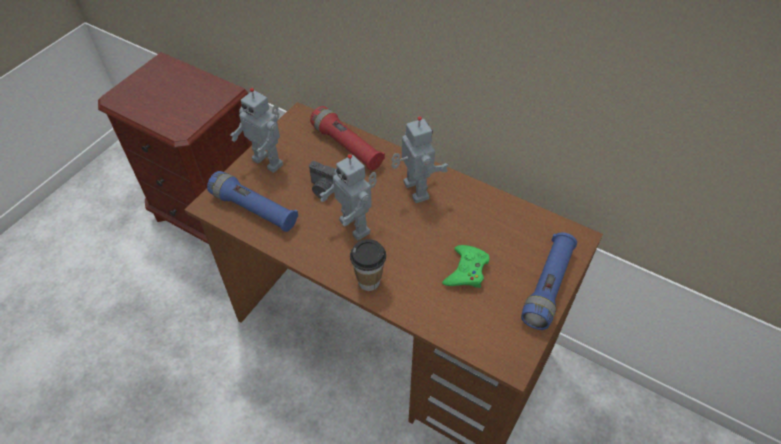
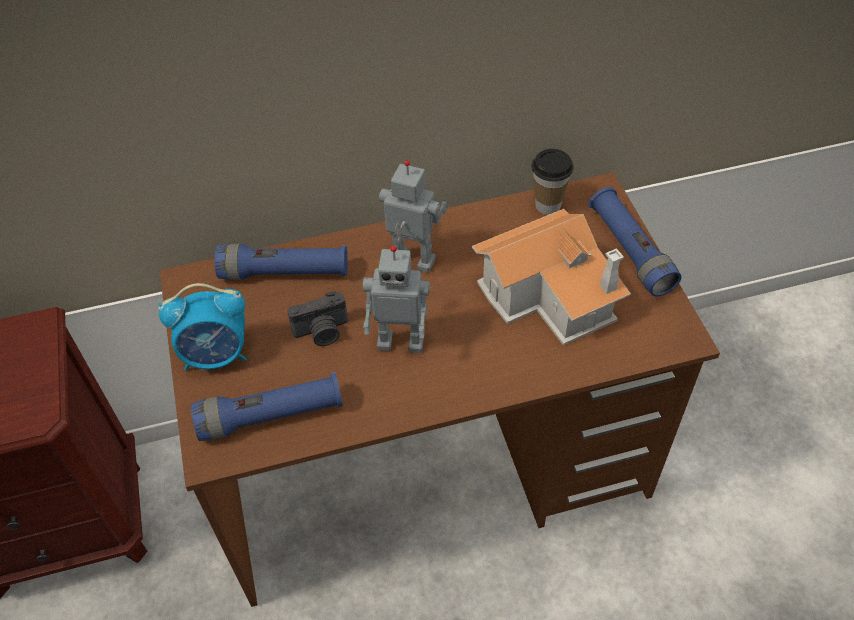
camera: 45 degrees left, 0 degrees up
(269, 161) = (217, 355): toy robot -> alarm clock
(347, 146) = (284, 273): red flashlight -> blue flashlight
(369, 281) = (483, 380): cup -> cup (548, 205)
(466, 271) = (552, 295): green game controller -> toy house

